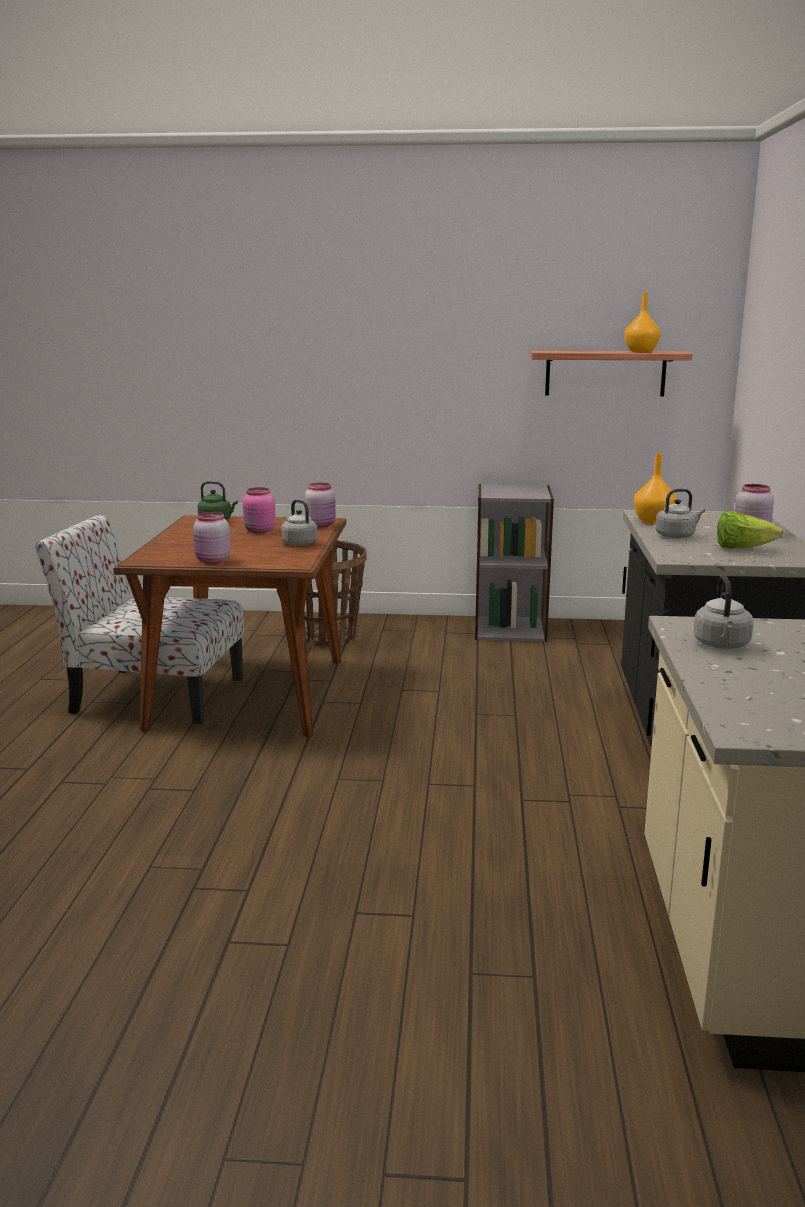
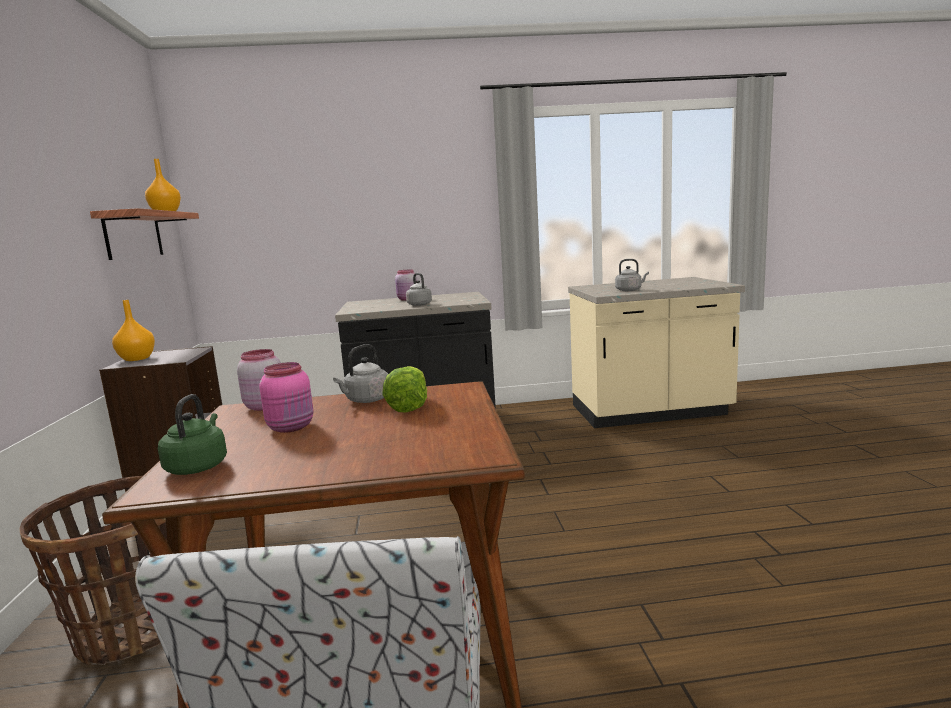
camera: 100 degrees left, 5 degrees down
(212, 561) = (466, 418): pink jar -> none
(652, 522) = (377, 309): orange vase -> orange vase (136, 359)
(742, 549) = (447, 298): lettuce -> lettuce (409, 406)

